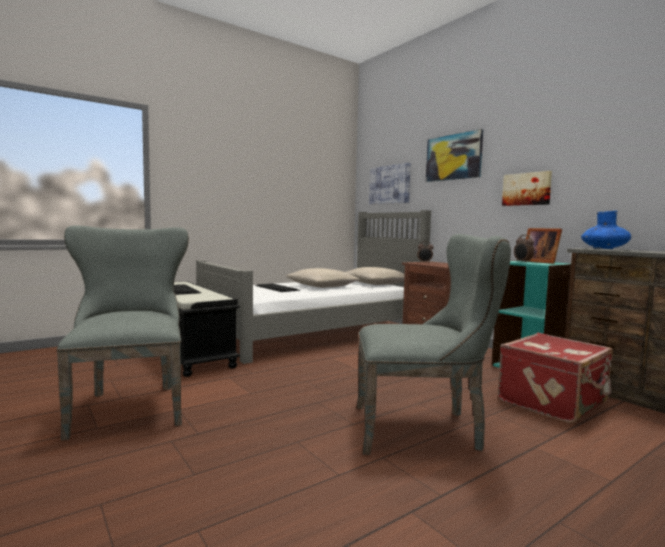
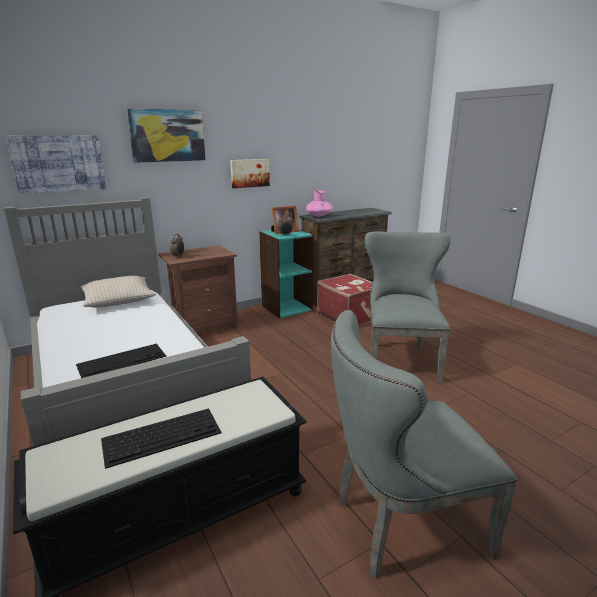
camera: 85 degrees left, 15 degrees up
(322, 286) = (122, 330): beige pillow -> none
(604, 249) = (319, 216): blue vase -> pink vase

